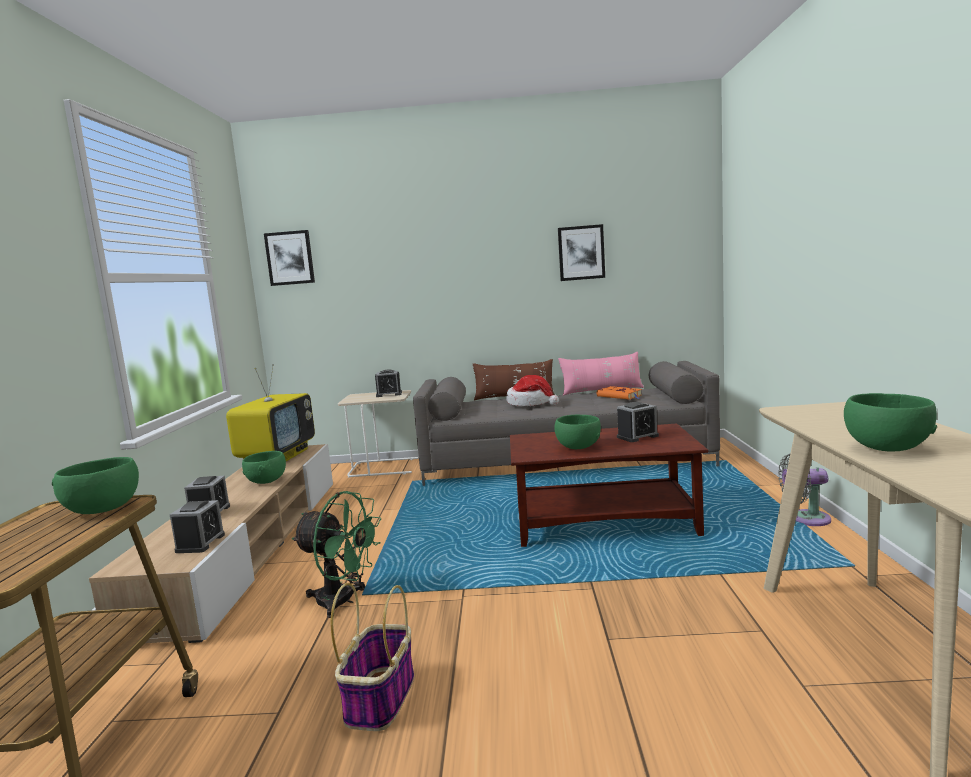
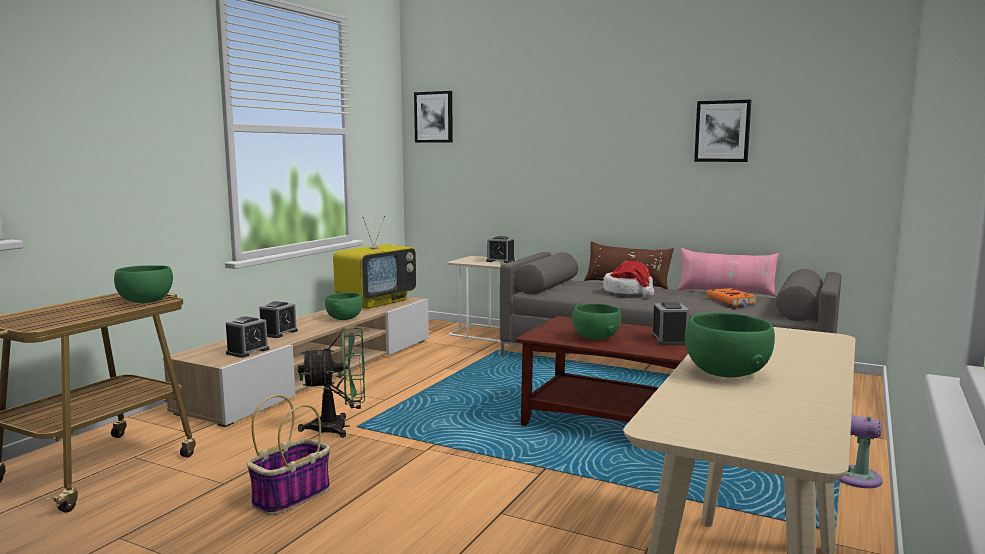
camera: 25 degrees right, 0 degrees up
(343, 601) = (339, 427): green fan -> green fan turned 60 degrees counterclockwise
(637, 436) = (669, 340): alarm clock -> alarm clock turned 90 degrees counterclockwise

